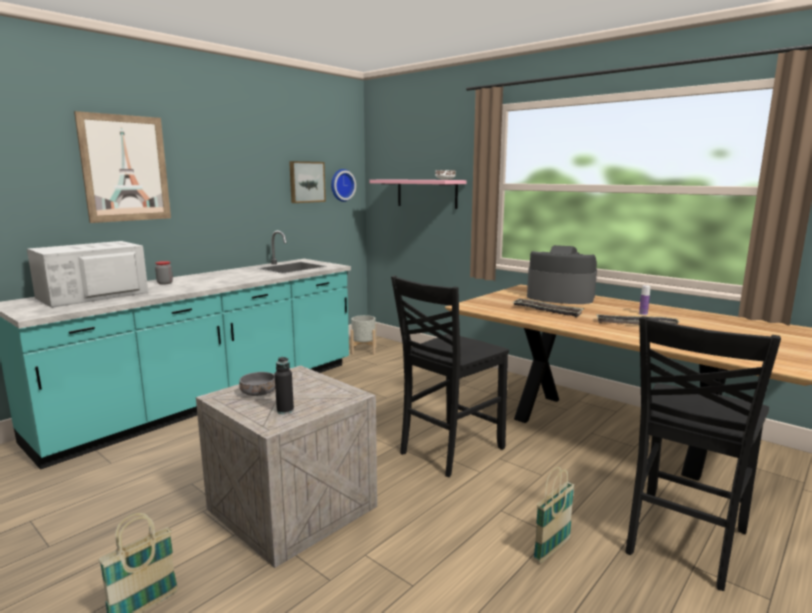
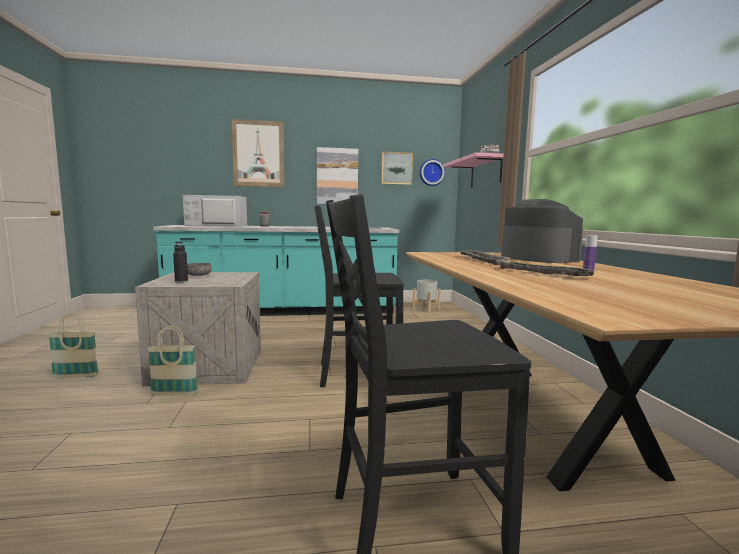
camera: 40 degrees right, 5 degrees down
(239, 197) = (337, 176): none -> picture
(552, 549) = (286, 458): basket -> basket (174, 394)

